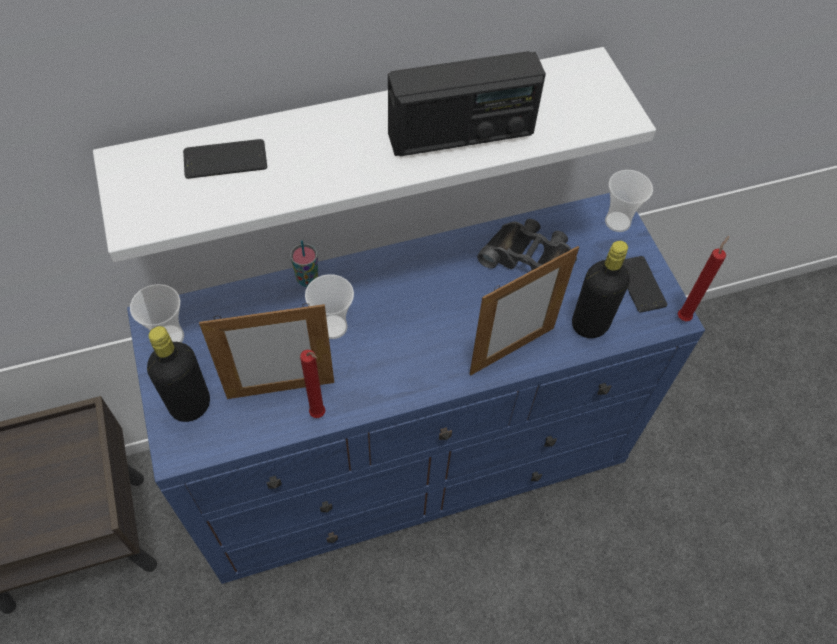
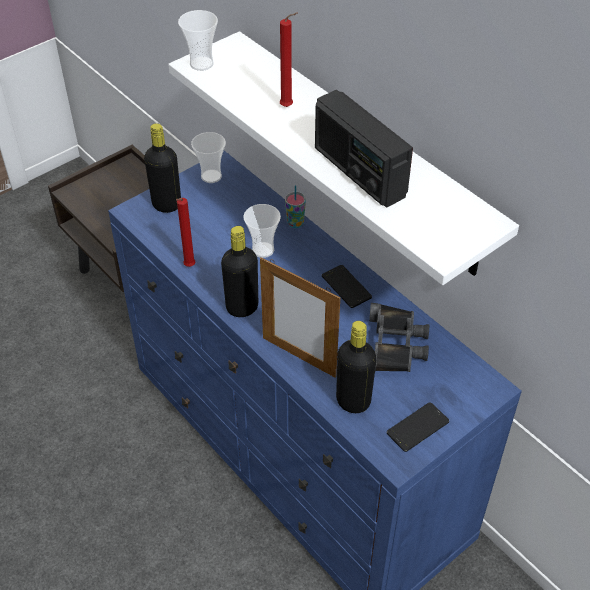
camera: 70 degrees right, 10 degrees down
(225, 160) = (263, 79): phone -> phone (346, 286)
(281, 390) = (199, 241): picture frame -> none
(414, 380) = (242, 307): none -> black bottle
(617, 222) = (478, 394): cup -> cup (201, 64)
(684, 316) = (402, 468): red candle -> red candle (288, 107)

